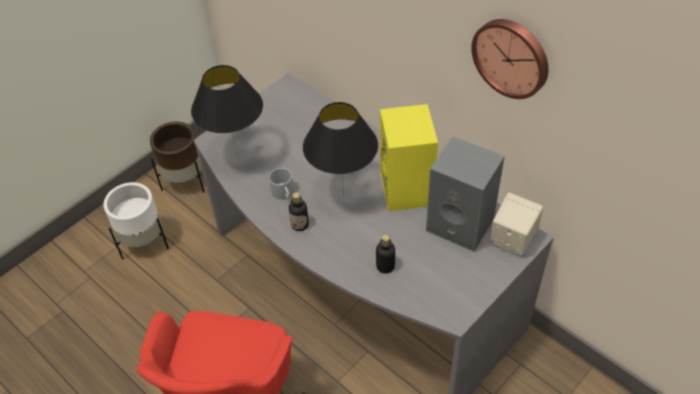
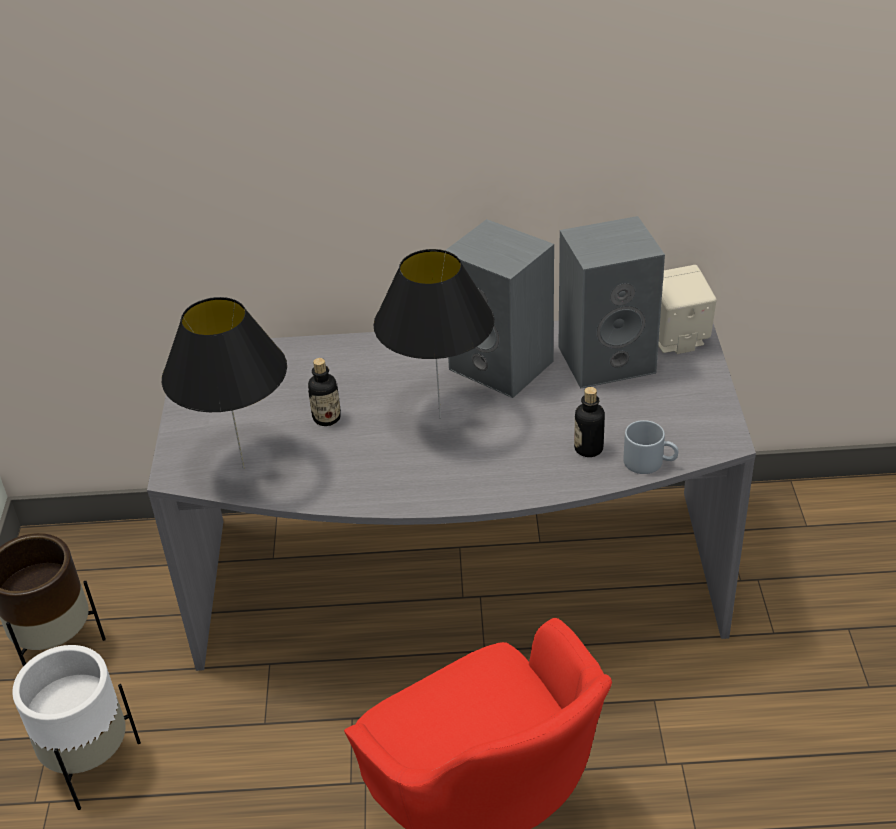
camera: 45 degrees left, 10 degrees down
(284, 193) = (363, 462): grey mug -> grey mug (650, 462)
(300, 224) = (431, 478): bottle -> bottle (327, 418)
(408, 190) = (504, 365): yellow speaker -> grey speaker
(512, 57) = (598, 74): wall clock -> none

